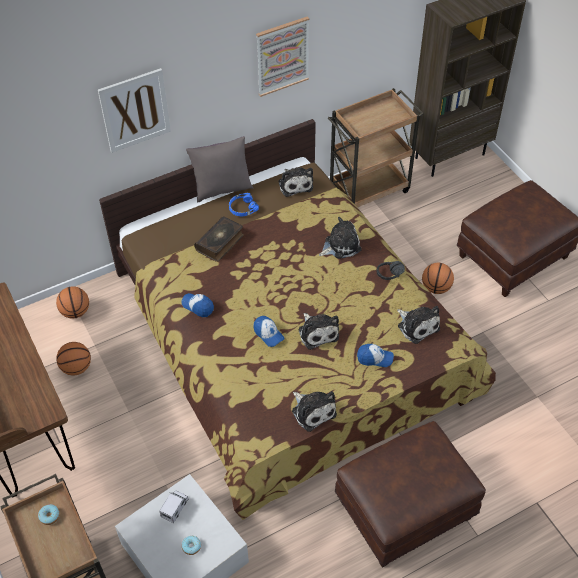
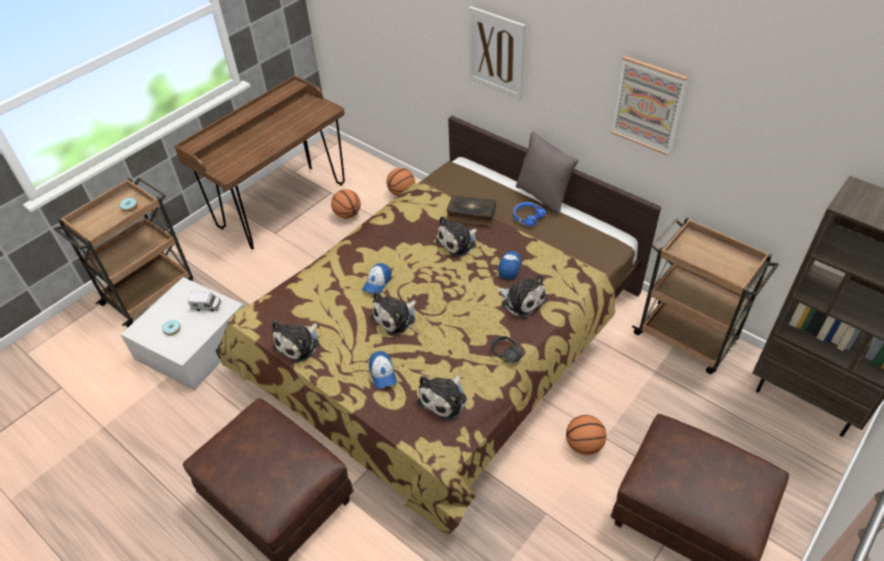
camera: 70 degrees right, 5 degrees down
(198, 306) = (388, 227): cap -> cap (509, 267)
(295, 184) = (587, 242): plush toy -> plush toy (458, 242)

